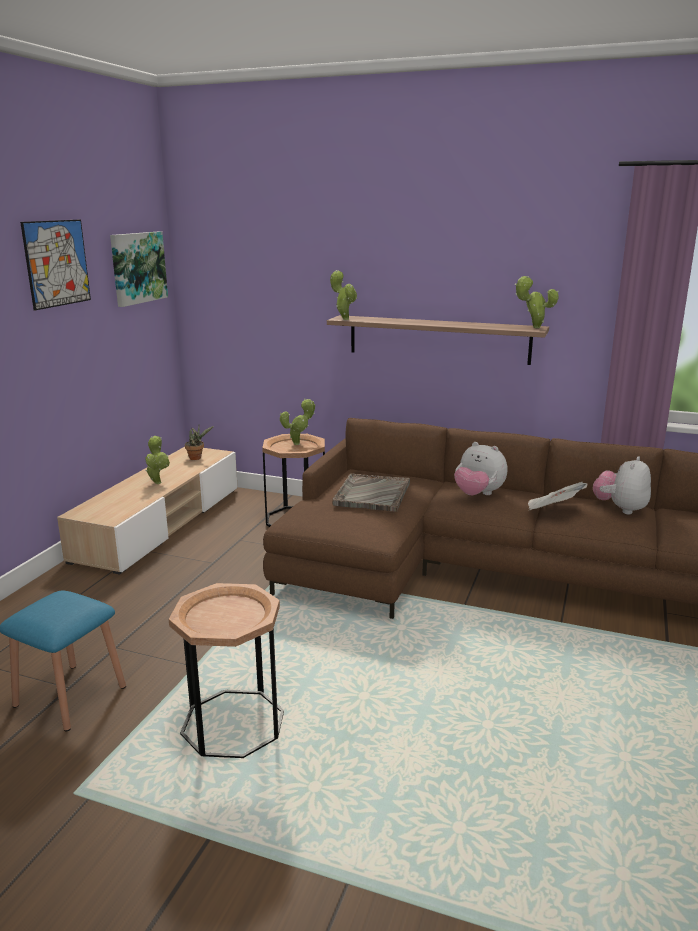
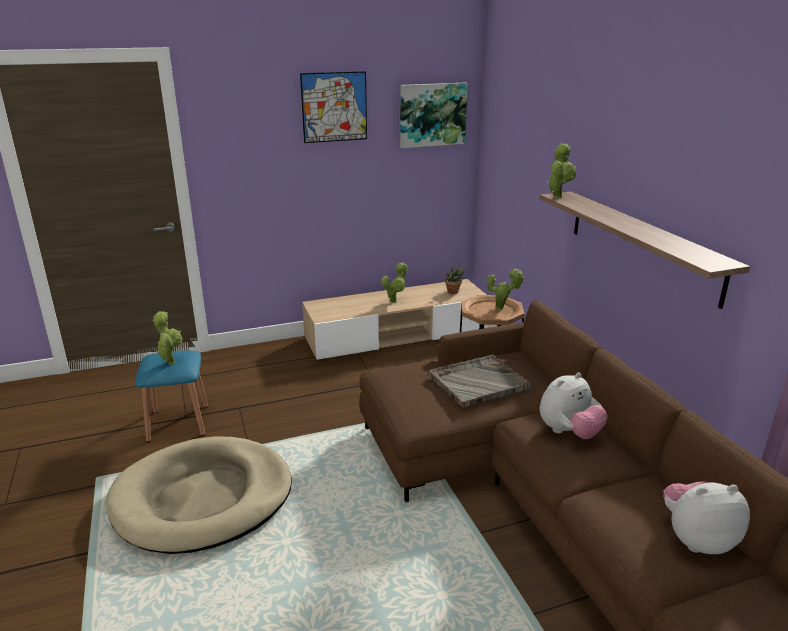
camera: 50 degrees right, 5 degrees up
(233, 724) = (203, 498): brown side table -> beige dog bed
(478, 494) = (569, 432): plush toy -> plush toy turned 120 degrees counterclockwise
(533, 327) = (720, 262): potted plant -> potted plant (170, 361)
(553, 510) = (613, 492): newspaper -> none

